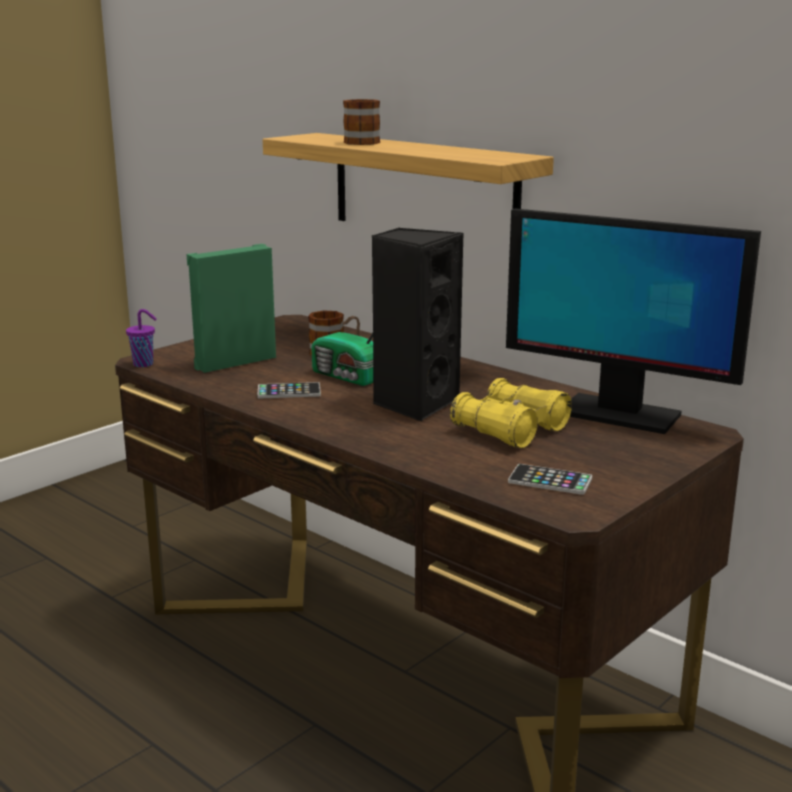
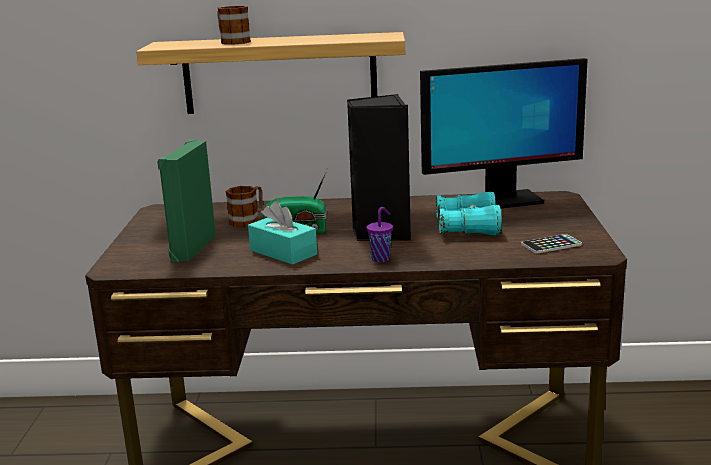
camera: 40 degrees left, 0 degrees up
(144, 364) = (121, 272): purple cup -> purple cup (381, 258)
(289, 392) = (283, 252): phone -> turquoise tissue box
(510, 429) = (468, 227): yellow binoculars -> turquoise binoculars

